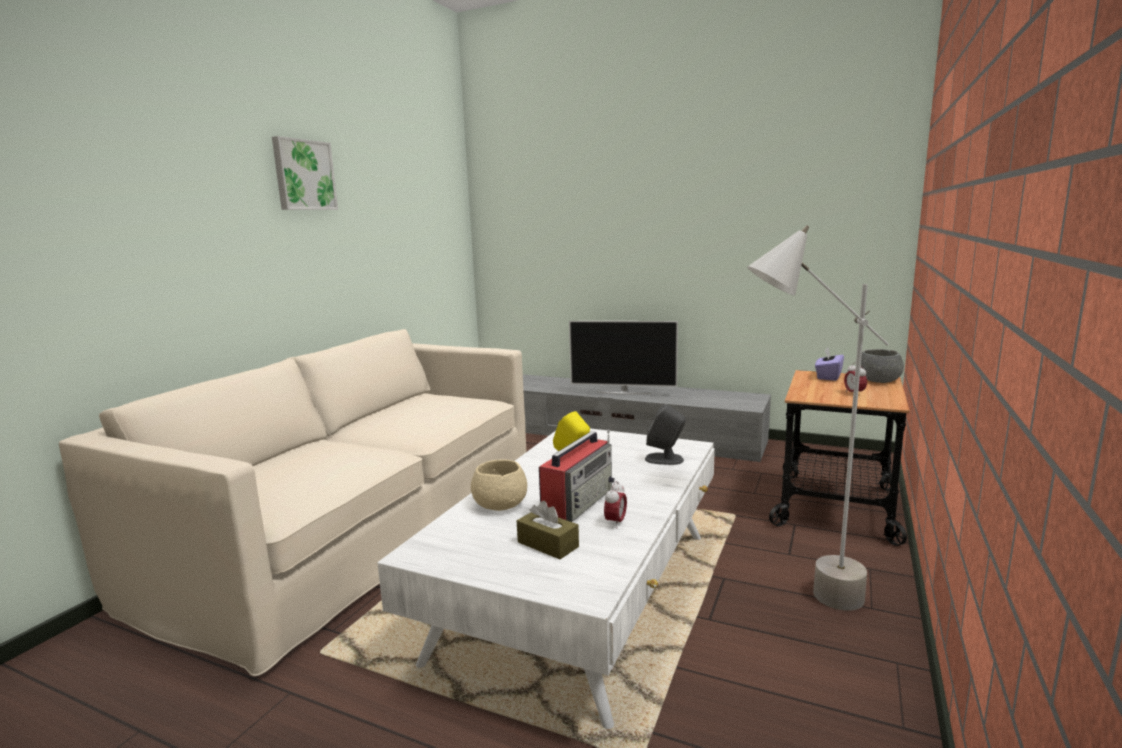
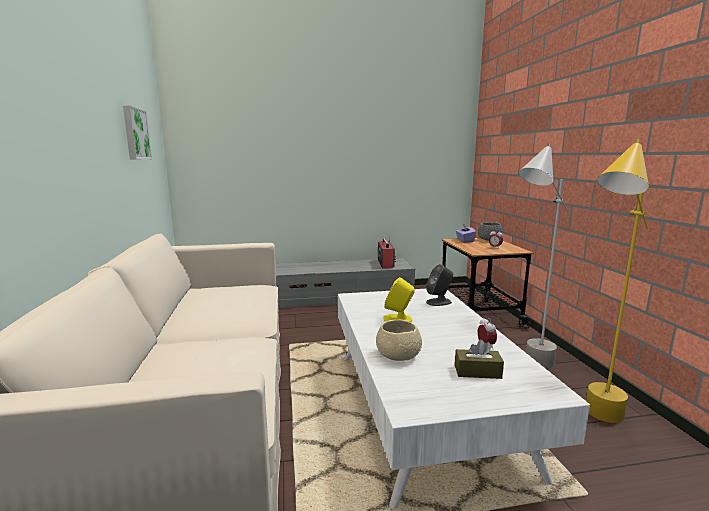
camera: 35 degrees left, 0 degrees up
(303, 175) = (70, 77): picture -> picture (135, 134)
(578, 502) = (442, 340): radio -> radio (385, 263)
(623, 393) = (317, 268): television -> none
(789, 702) = (594, 424): none -> yellow floor lamp

